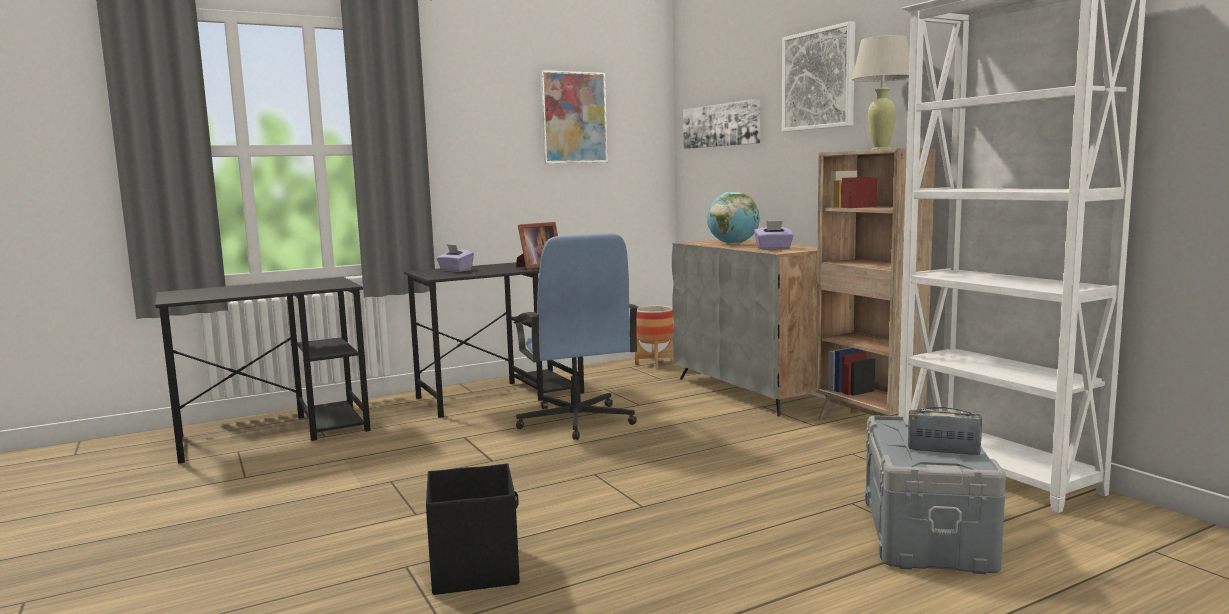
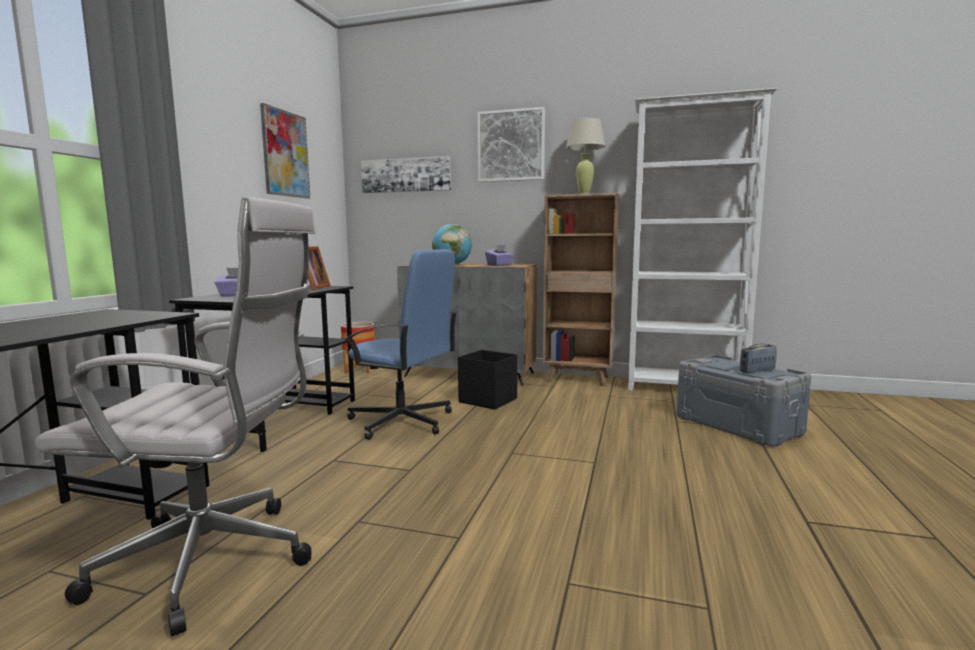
camera: 45 degrees left, 0 degrees up
(292, 475) = (216, 562): none -> white office chair
(475, 568) = (617, 554): black storage box -> black storage box (487, 400)

